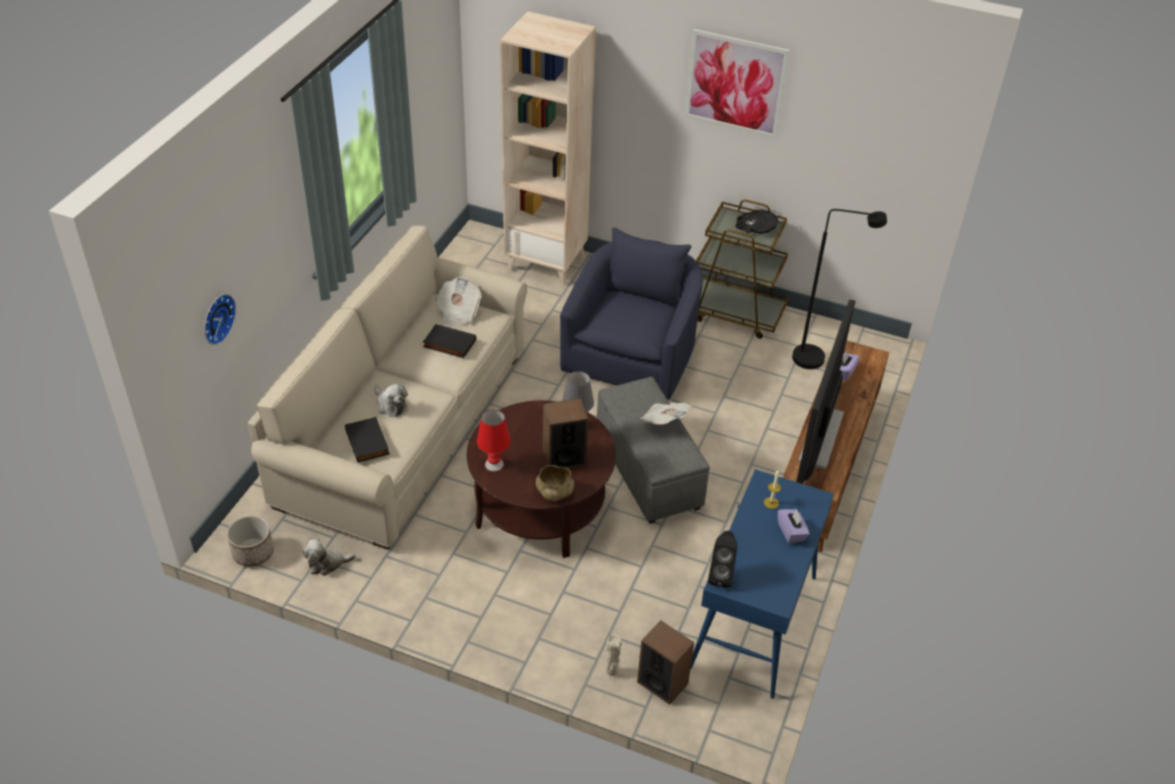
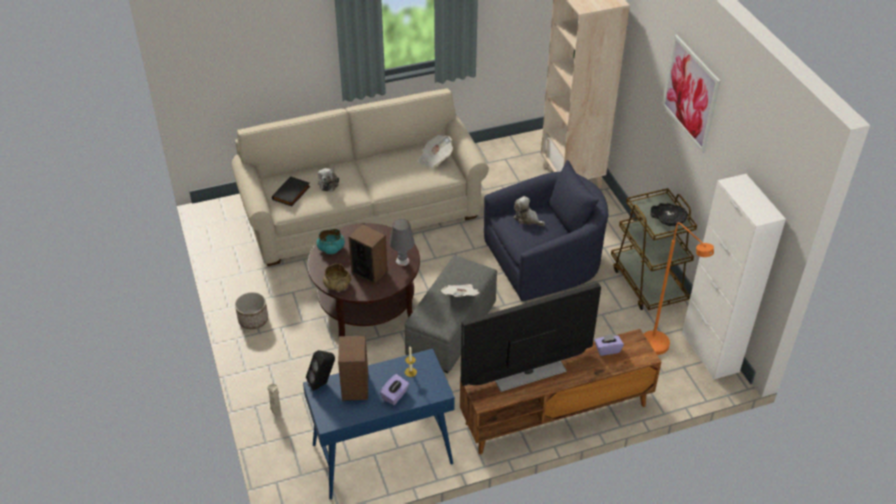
camera: 50 degrees right, 0 degrees up
(216, 318) = (238, 65): wall clock -> none
(253, 552) = (213, 221): planter -> planter (253, 319)
(327, 564) = (233, 251): plush toy -> plush toy (527, 219)
(448, 344) = (404, 172): black book -> none
(494, 464) = (331, 248): red table lamp -> turquoise bowl
(662, 682) = (291, 439): speaker -> speaker (355, 387)
(817, 359) = (661, 349): black floor lamp -> orange floor lamp
(850, 335) = (710, 352): none -> white cabinet

